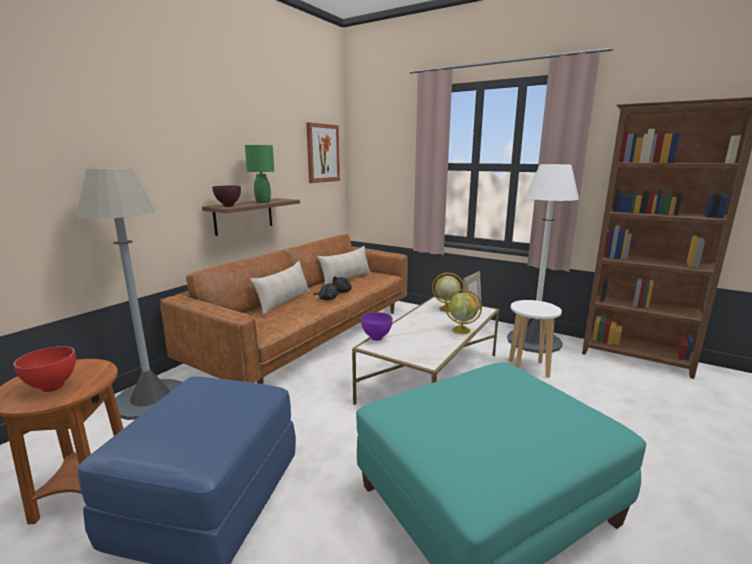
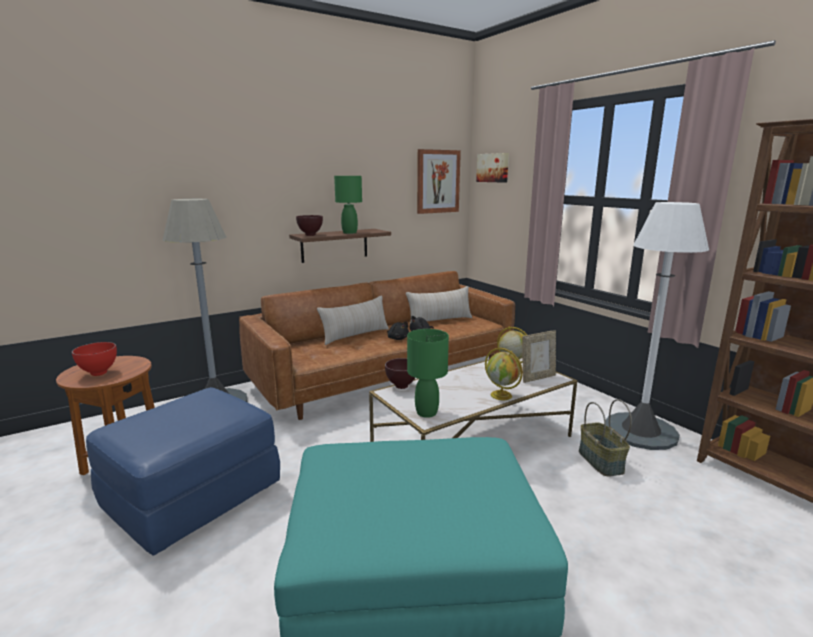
camera: 25 degrees right, 0 degrees up
(370, 141) = (493, 168): none -> picture
(376, 339) = (401, 387): purple bowl -> brown bowl
(421, 356) = (427, 413): none -> green table lamp
(528, 369) = (599, 461): white stool -> basket

